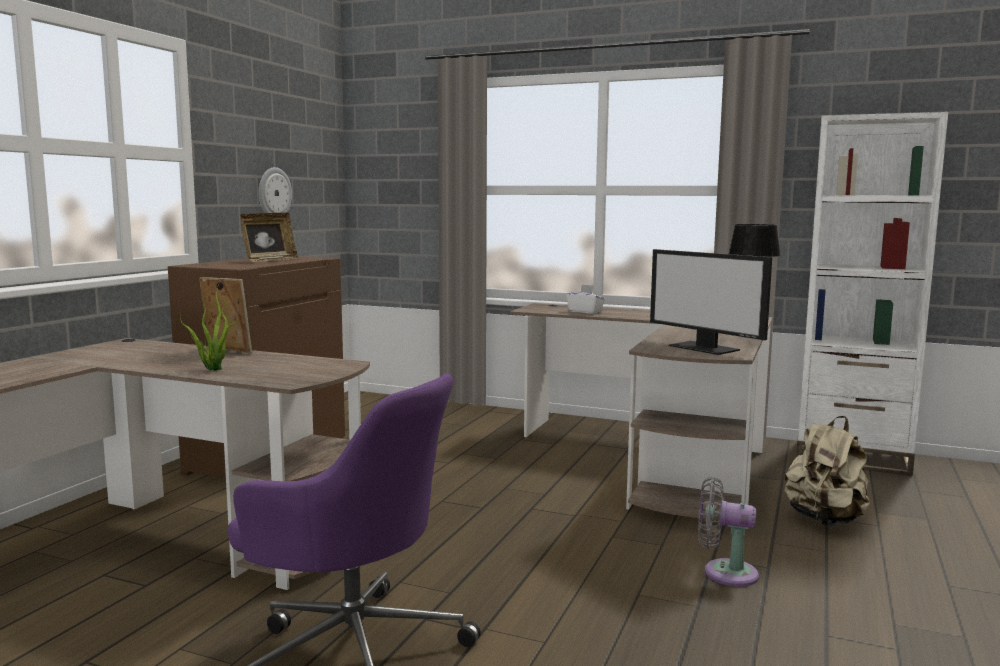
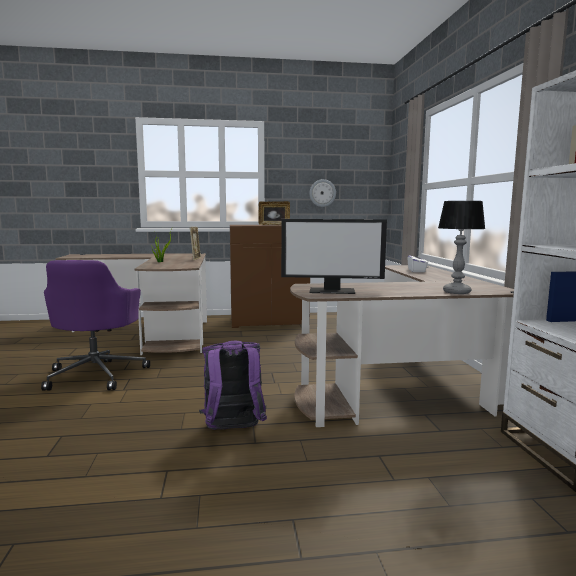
camera: 60 degrees right, 0 degrees up
(705, 348) = (332, 290): monitor -> monitor turned 105 degrees counterclockwise
(724, 572) = (233, 430): grey fan -> purple backpack
(825, 520) = (372, 455): beige backpack -> none

